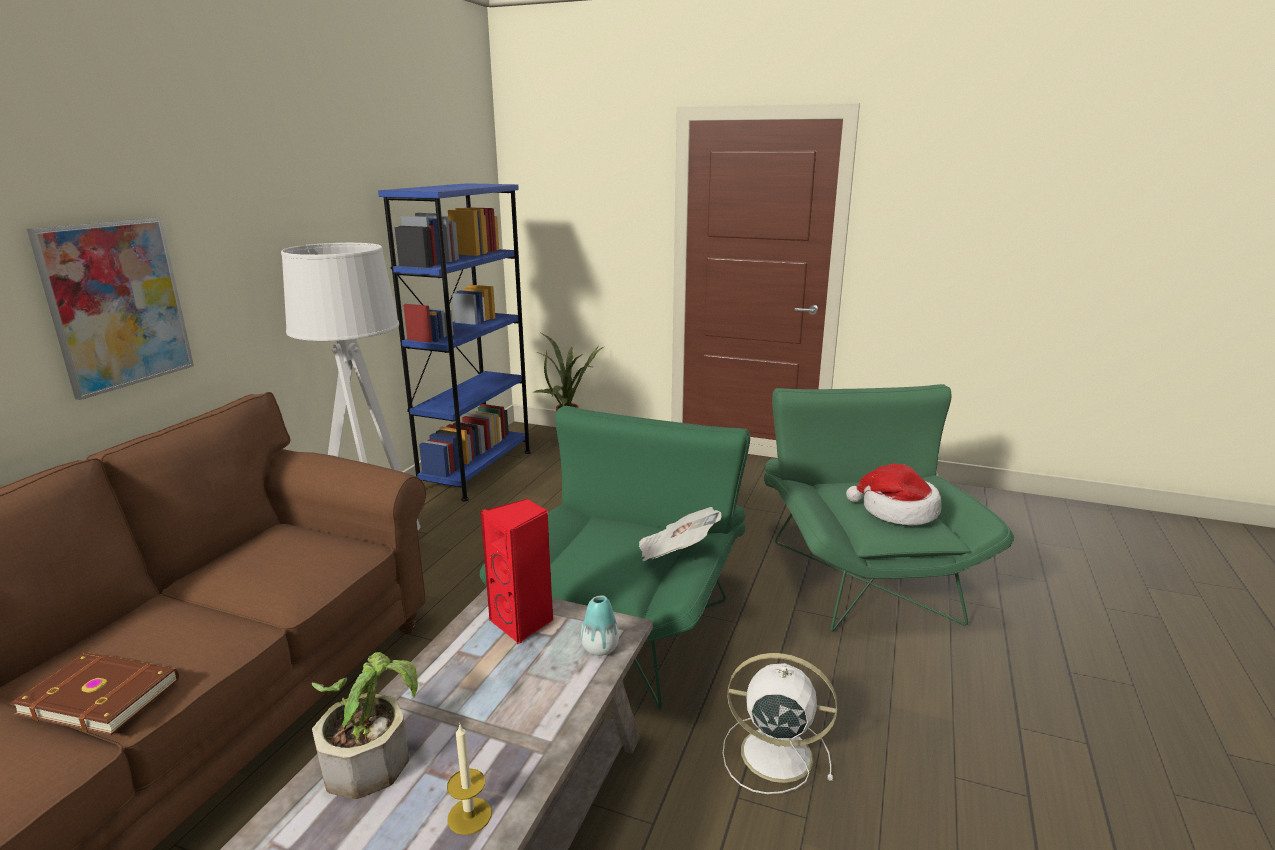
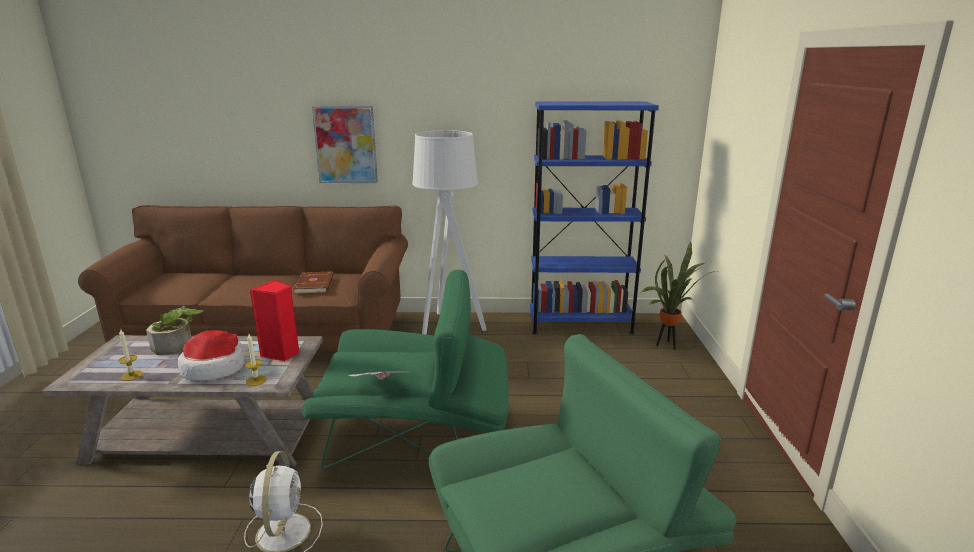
camera: 70 degrees right, 0 degrees up
(101, 695) = (222, 288): brown book -> brown book (315, 285)
(600, 648) = (256, 380): vase -> candle
(897, 511) = (520, 498): hat -> hat (214, 368)

